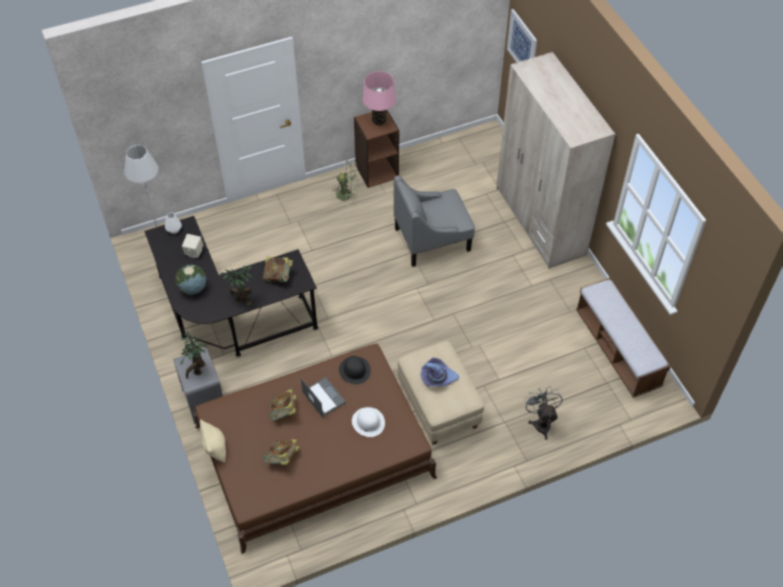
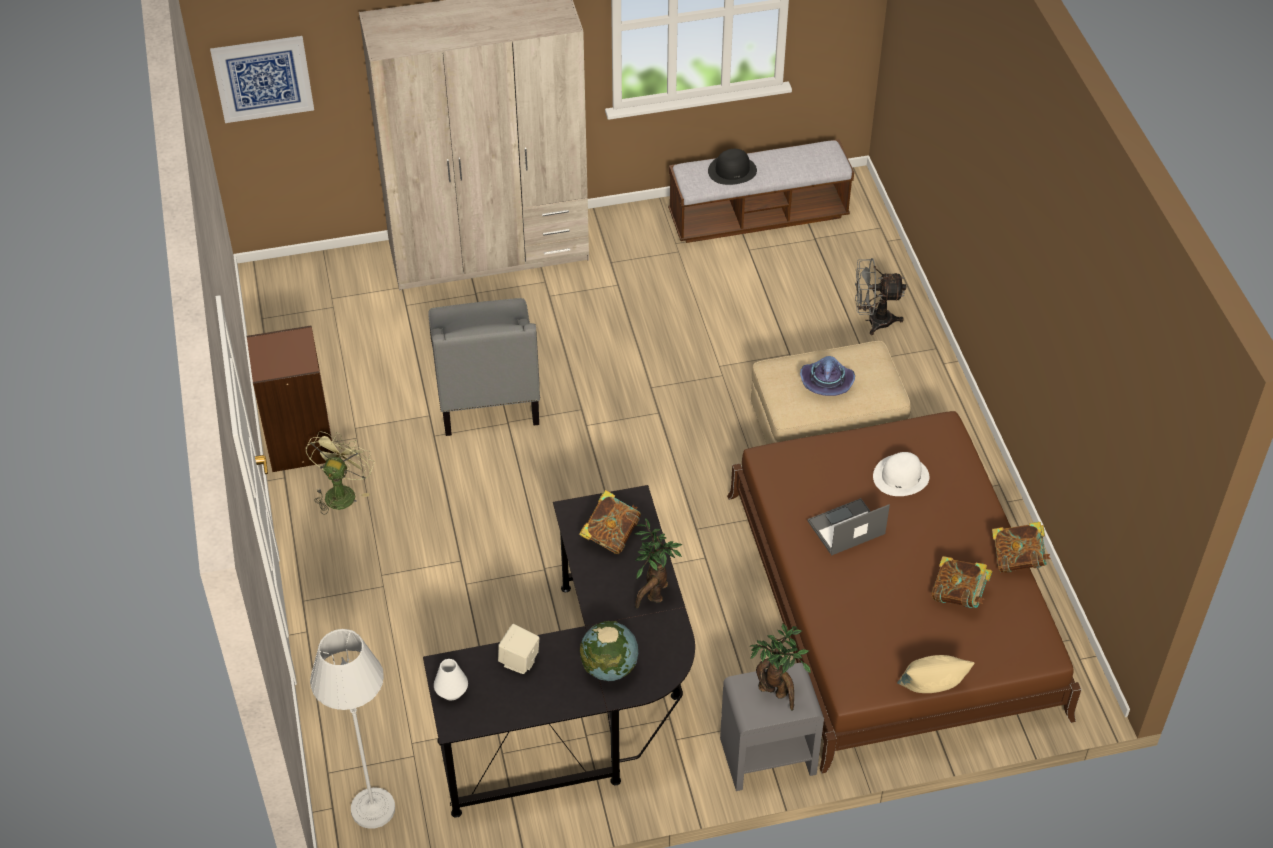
camera: 80 degrees left, 5 degrees down
(284, 412) = (868, 584): book -> book (1017, 560)
(354, 370) = (797, 482): black hat -> black hat (732, 170)
(379, 120) = (277, 348): pink table lamp -> none

